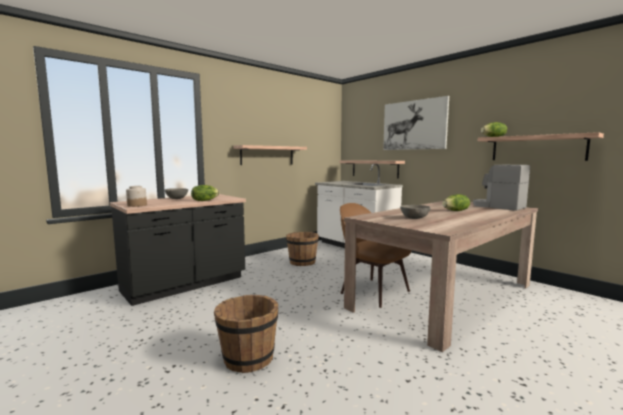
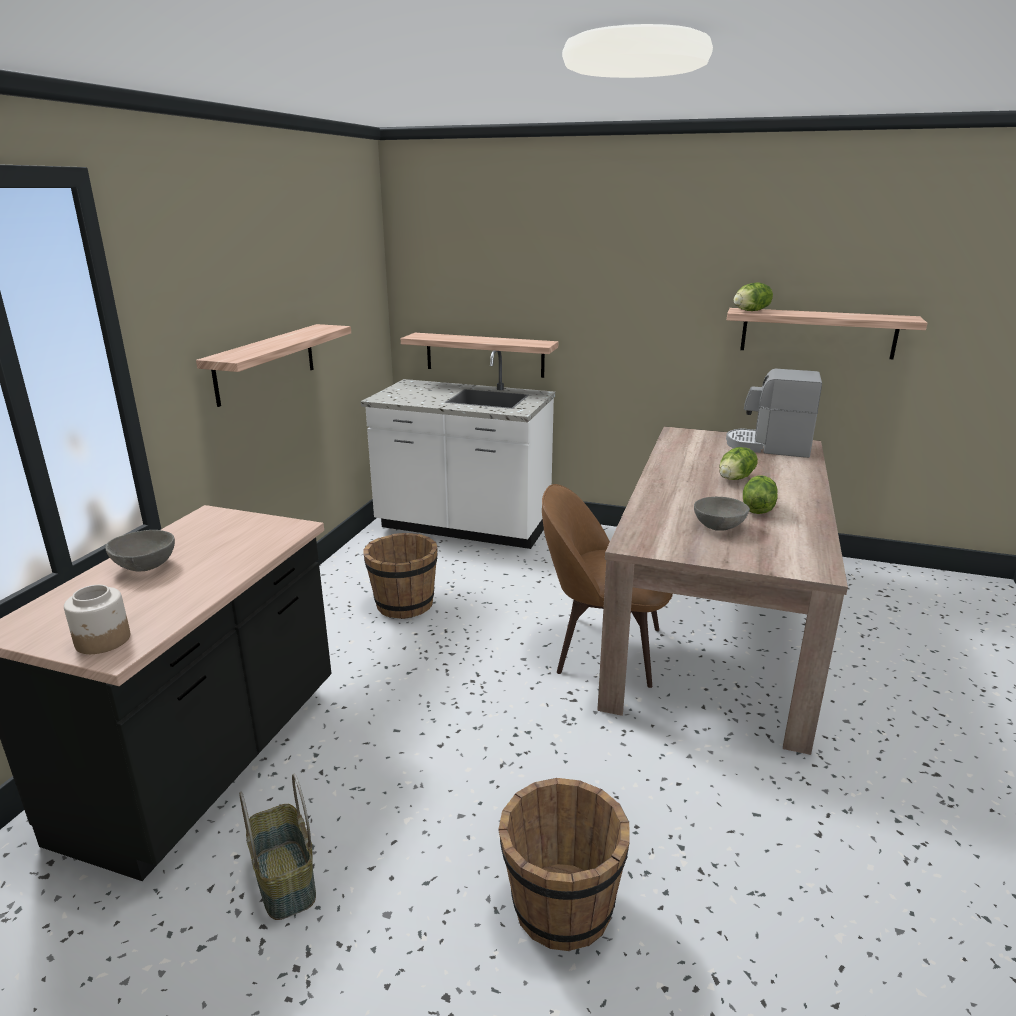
camera: 30 degrees left, 15 degrees up
(167, 318) = (283, 879): none -> basket
(204, 200) = (246, 562): lettuce -> lettuce (757, 509)
(414, 125) = (579, 266): picture -> none

